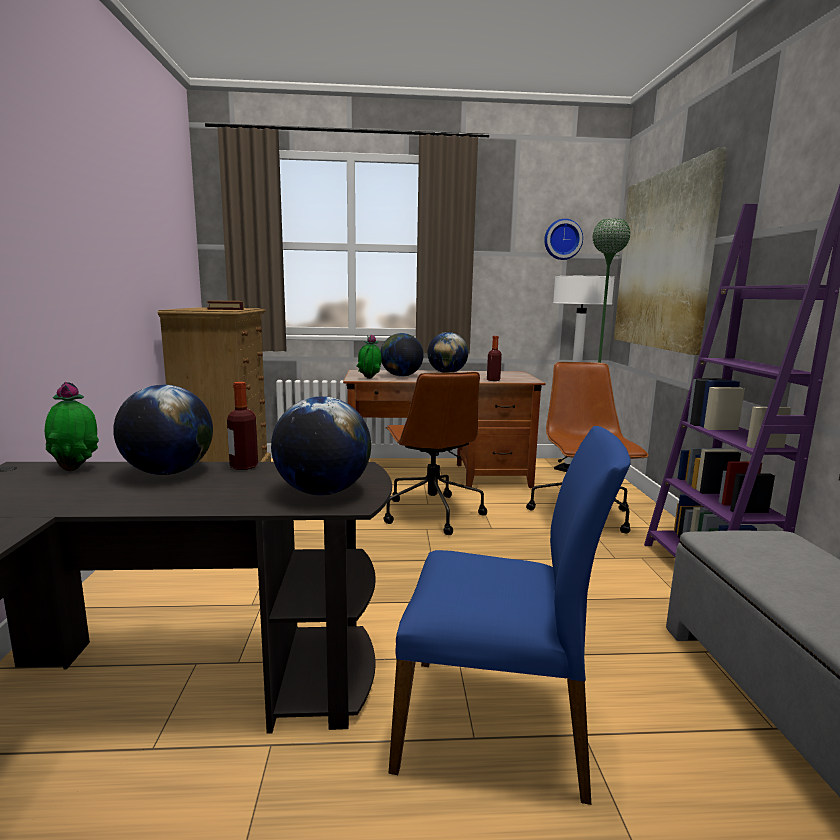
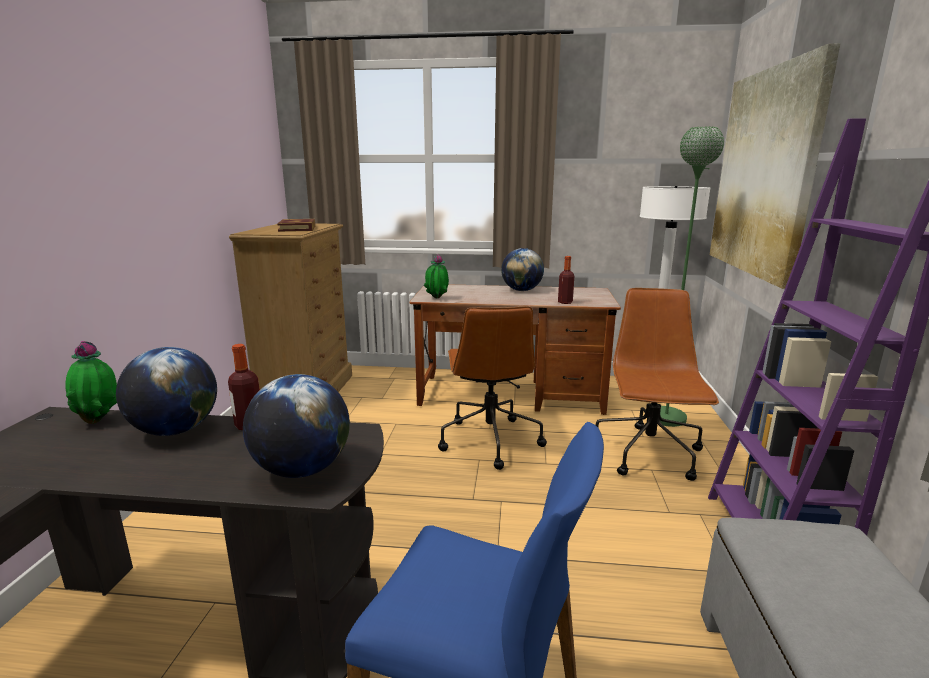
camera: 10 degrees right, 5 degrees up
(401, 376) = (471, 294): globe -> none
(562, 239) = (656, 143): wall clock -> none

